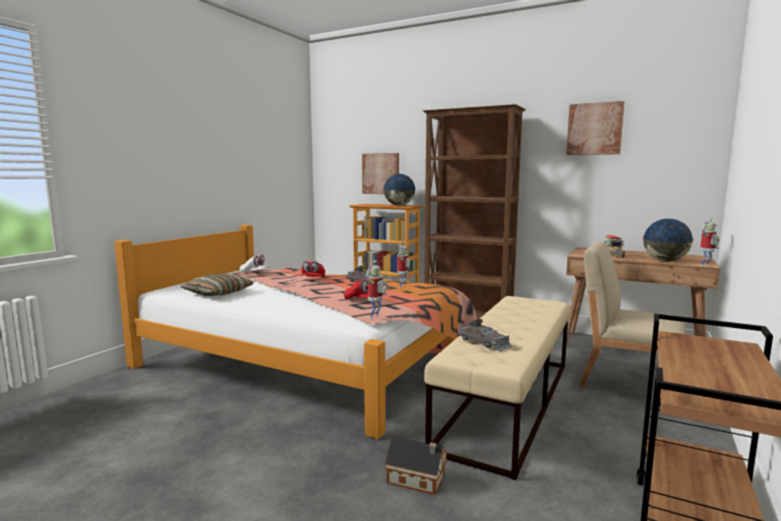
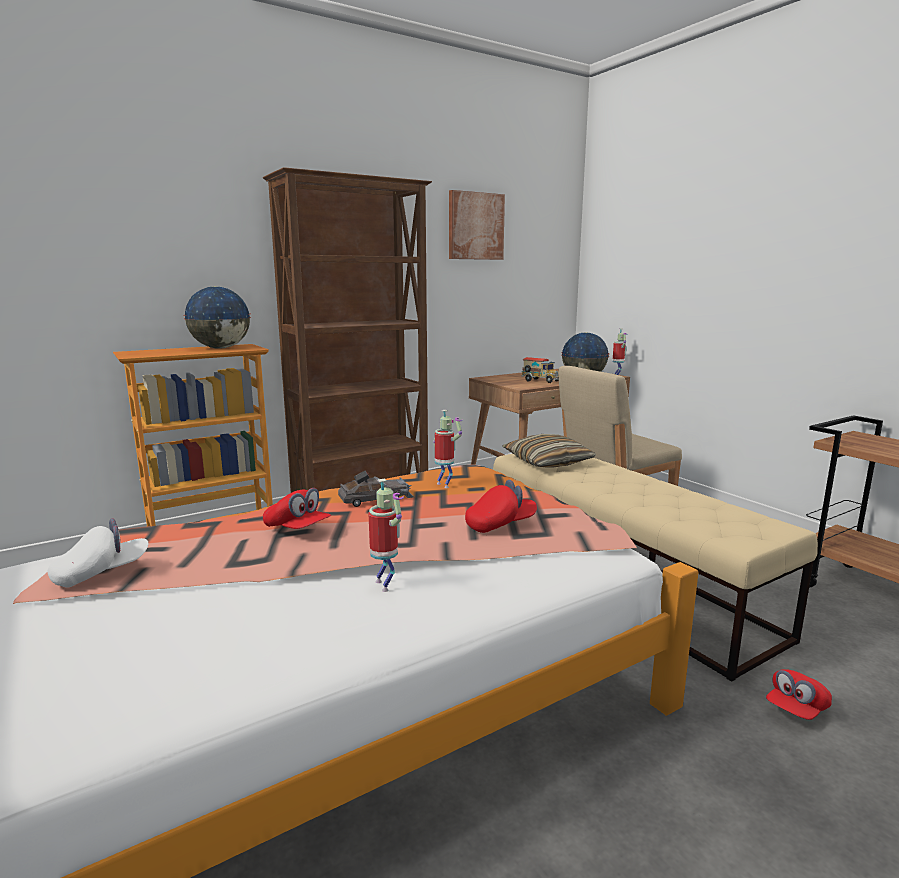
camera: 60 degrees left, 5 degrees up
(218, 293) = (210, 657): pillow -> pillow (547, 462)
(375, 317) = (606, 536): toy robot -> toy robot (386, 585)
(381, 173) = (140, 286): picture -> none
(418, 480) = (796, 709): toy house -> red cap
(484, 342) = (689, 513): grey toy car -> none

